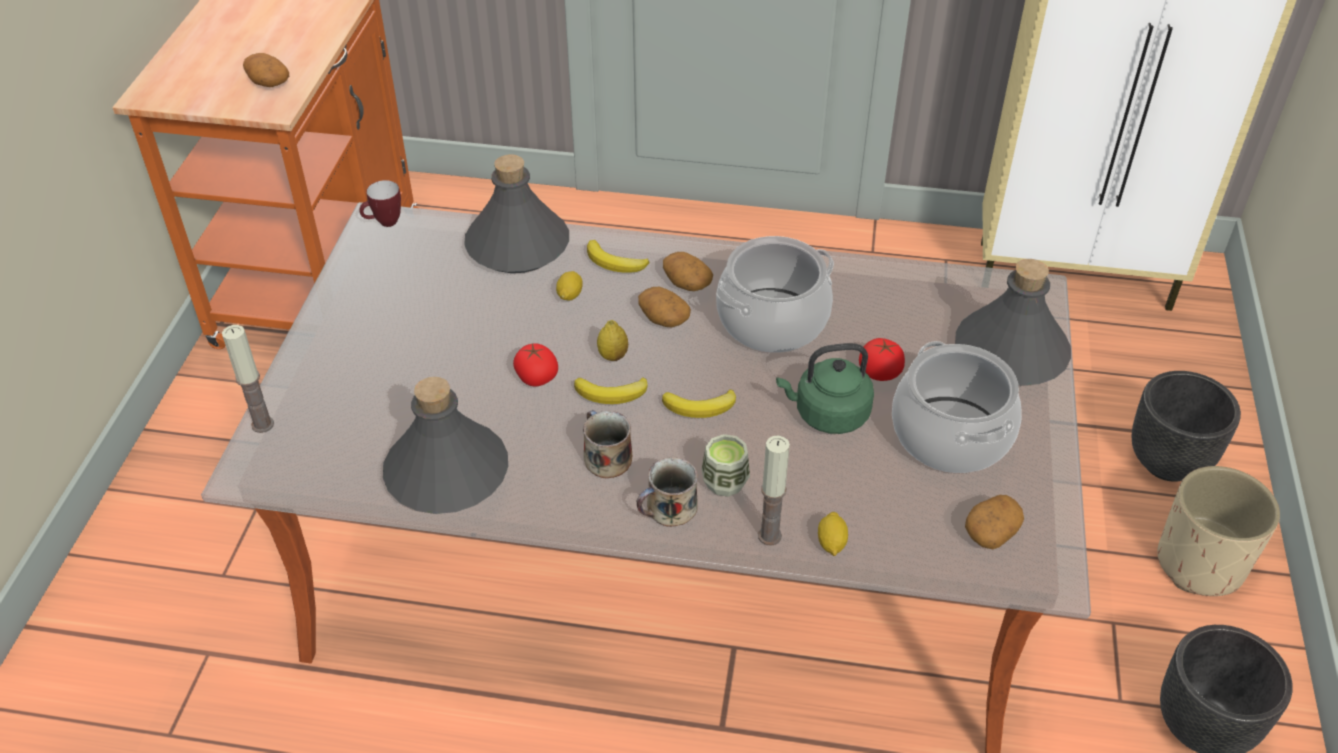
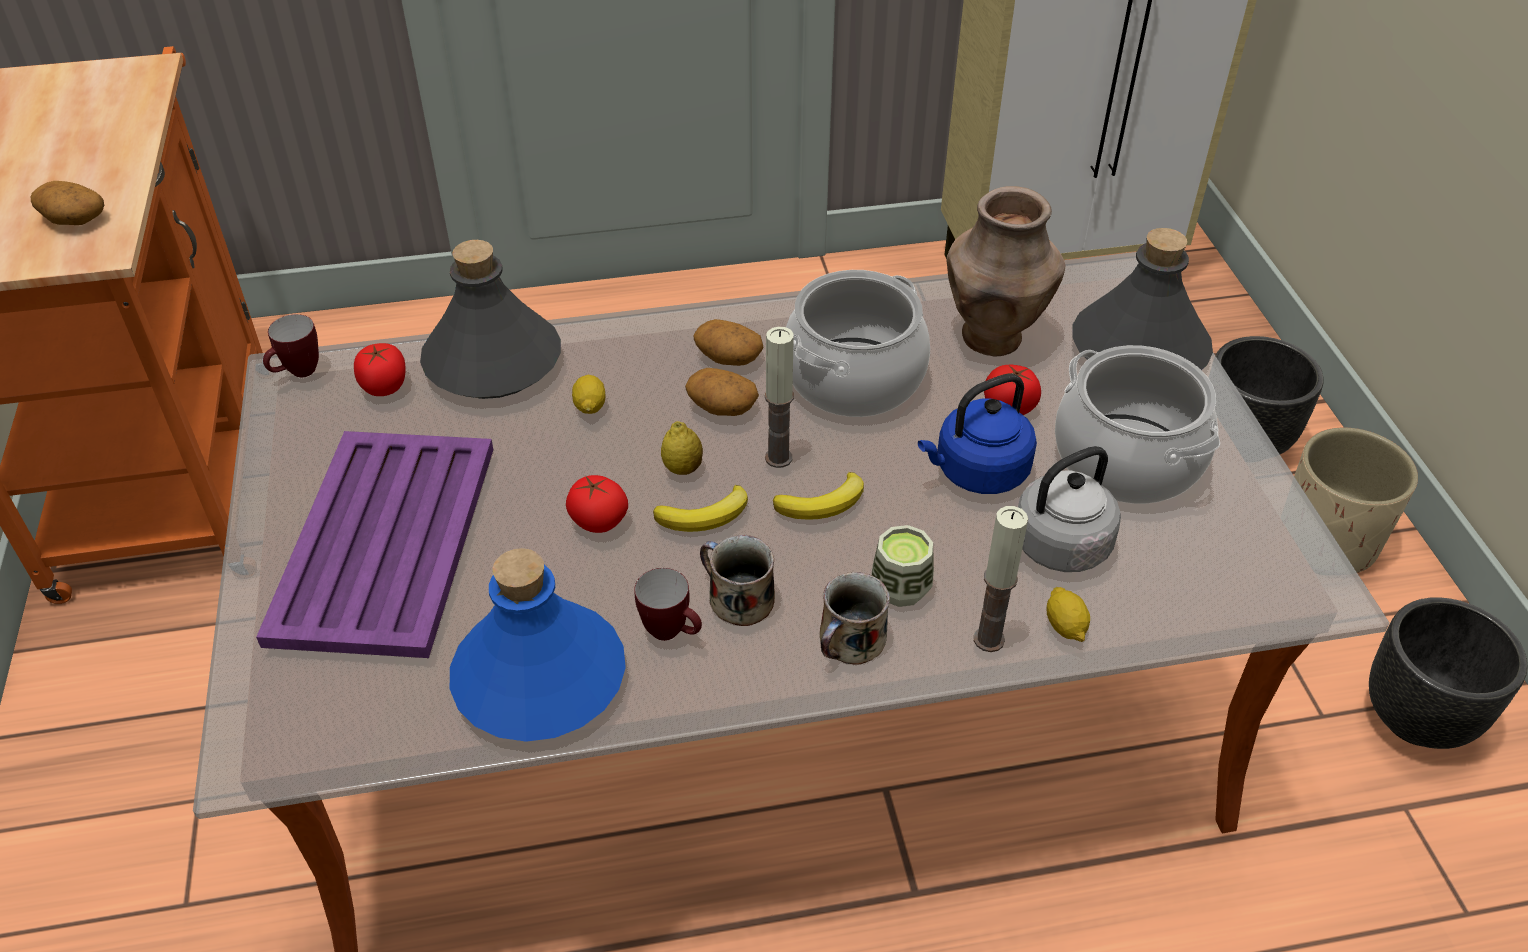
camera: 20 degrees left, 0 degrees up
(263, 424) = (244, 684): candle -> candle (778, 458)
(391, 353) = (386, 539): none -> purple tray
(436, 246) = (384, 386): none -> tomato
(446, 473) = (538, 678): grey bottle -> blue bottle
(549, 468) = (672, 633): none -> mug
(615, 262) = (627, 353): banana -> none
(827, 414) = (977, 472): green kettle -> blue kettle
(857, 485) = (1055, 547): none -> grey kettle
(896, 316) = (992, 338): none -> brown vase
(991, 531) = (1233, 560): potato -> none

